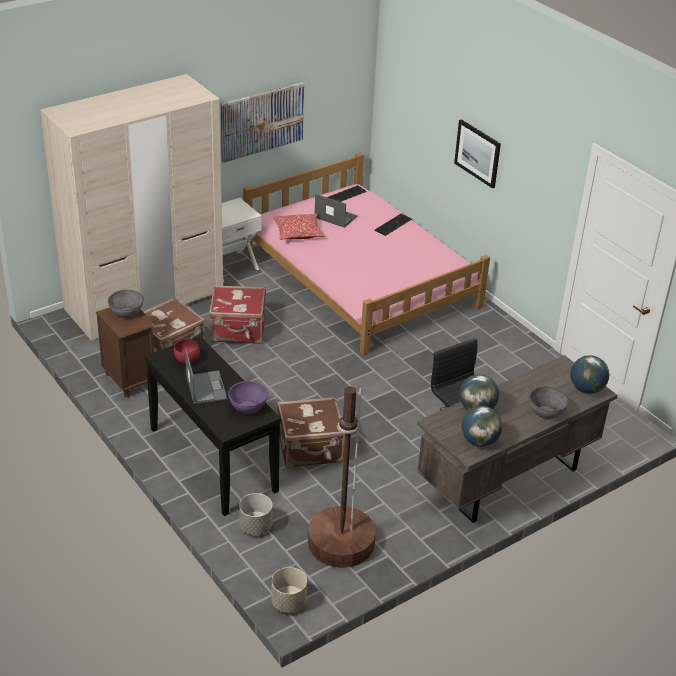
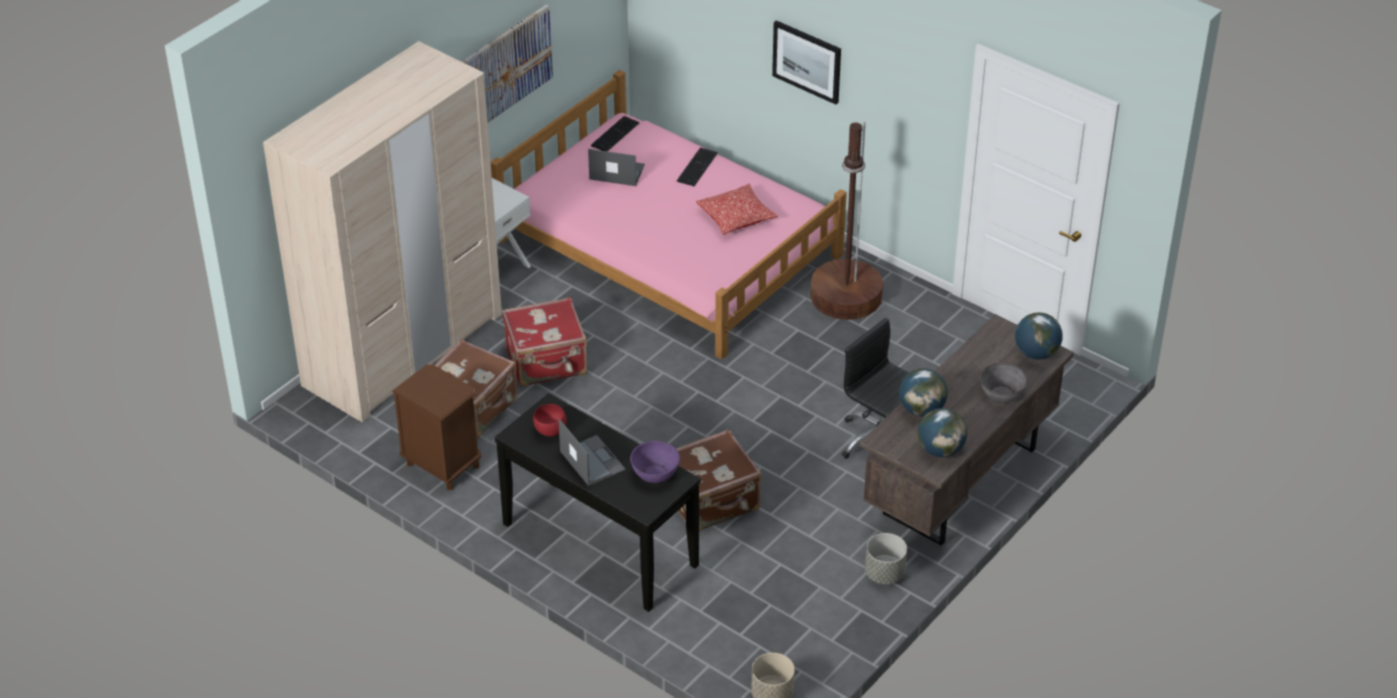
camera: 15 degrees left, 5 degrees up
(127, 312) = (433, 382): grey bowl -> none
(255, 527) = (692, 615): grey planter -> grey planter (884, 574)
(298, 233) = (579, 208): pillow -> pillow (736, 217)
(341, 543) = (800, 609): brown floor lamp -> brown floor lamp (846, 297)

